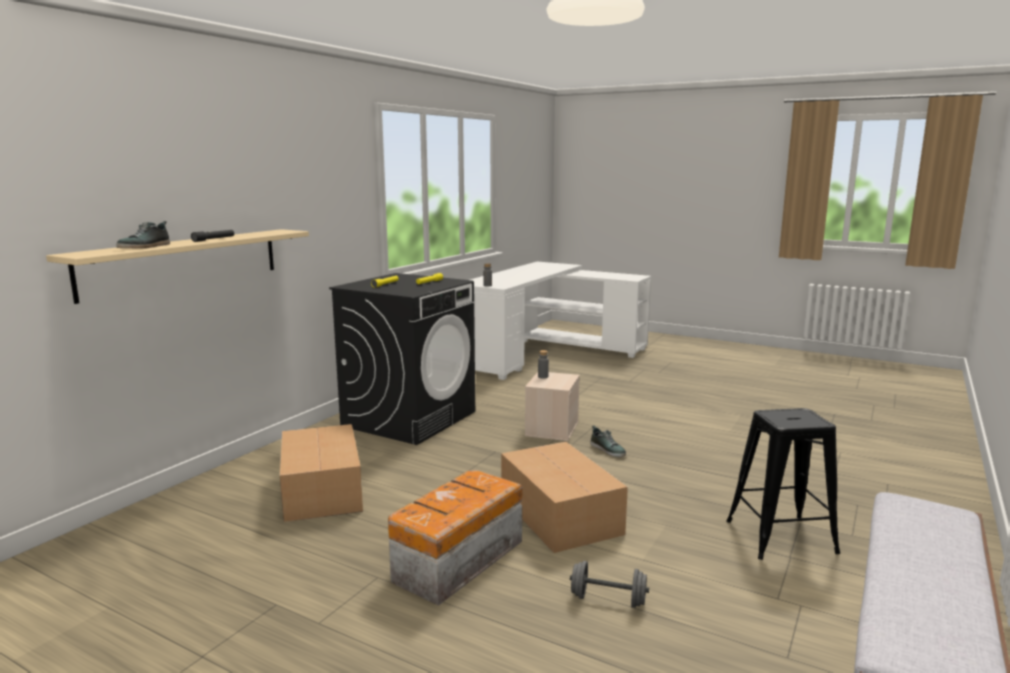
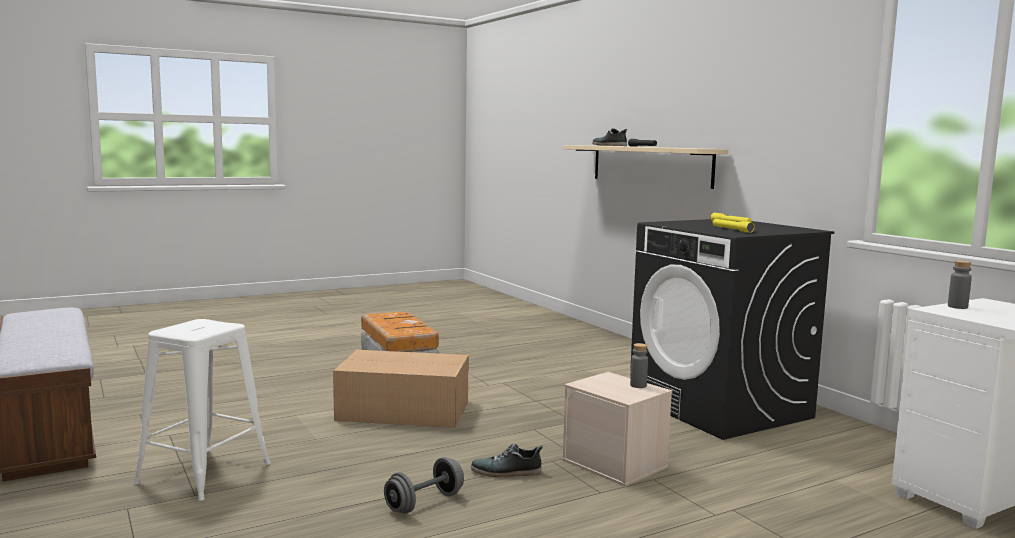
camera: 120 degrees right, 5 degrees down
(322, 489) = (564, 361): cardboard box -> none
(608, 599) = (282, 393): grey dumbbell -> grey dumbbell (424, 503)
(780, 537) = (204, 473): black stool -> white stool

